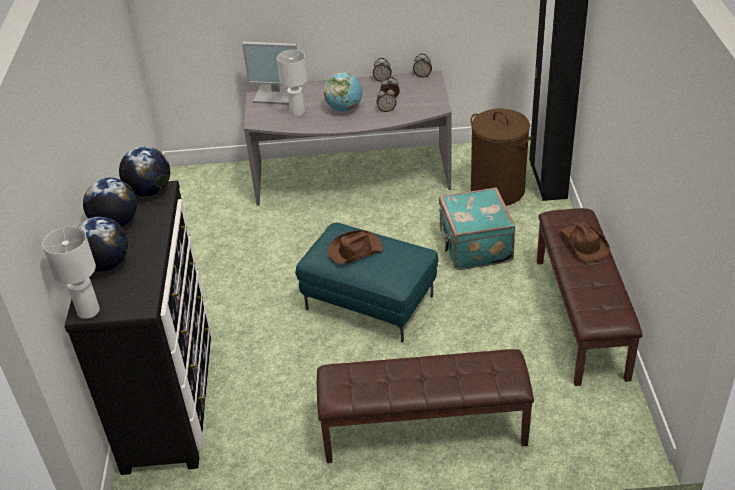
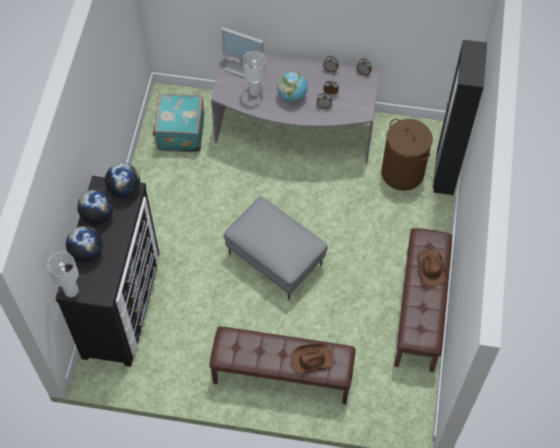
camera: 10 degrees right, 20 degrees up
(354, 250) = (267, 232): brown hat -> brown hat (311, 359)
(370, 302) = (276, 259): turquoise ottoman -> grey ottoman
(474, 247) = (366, 226): turquoise suitcase -> turquoise suitcase (180, 133)

